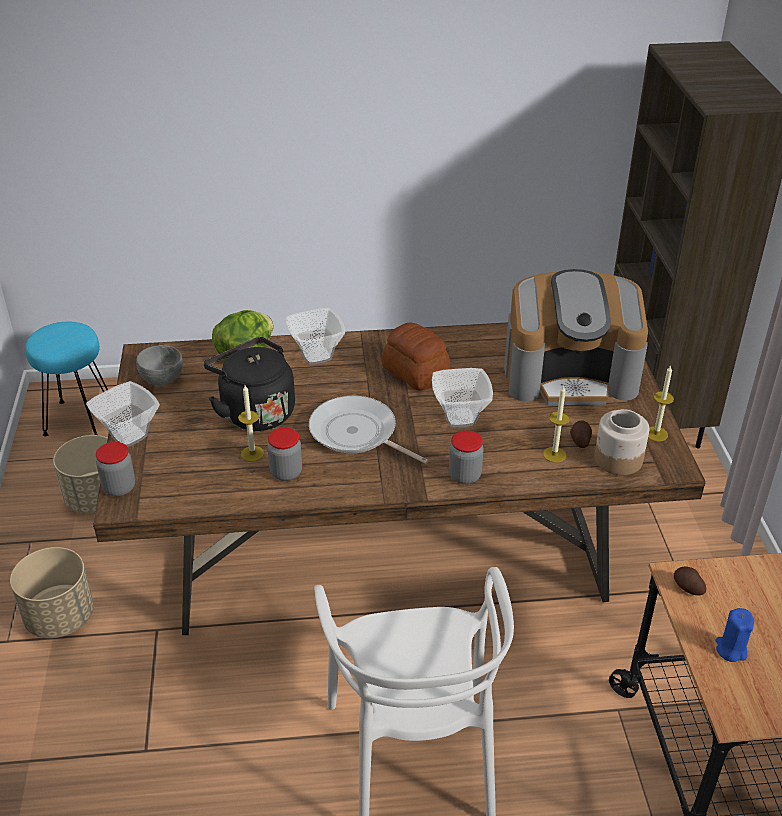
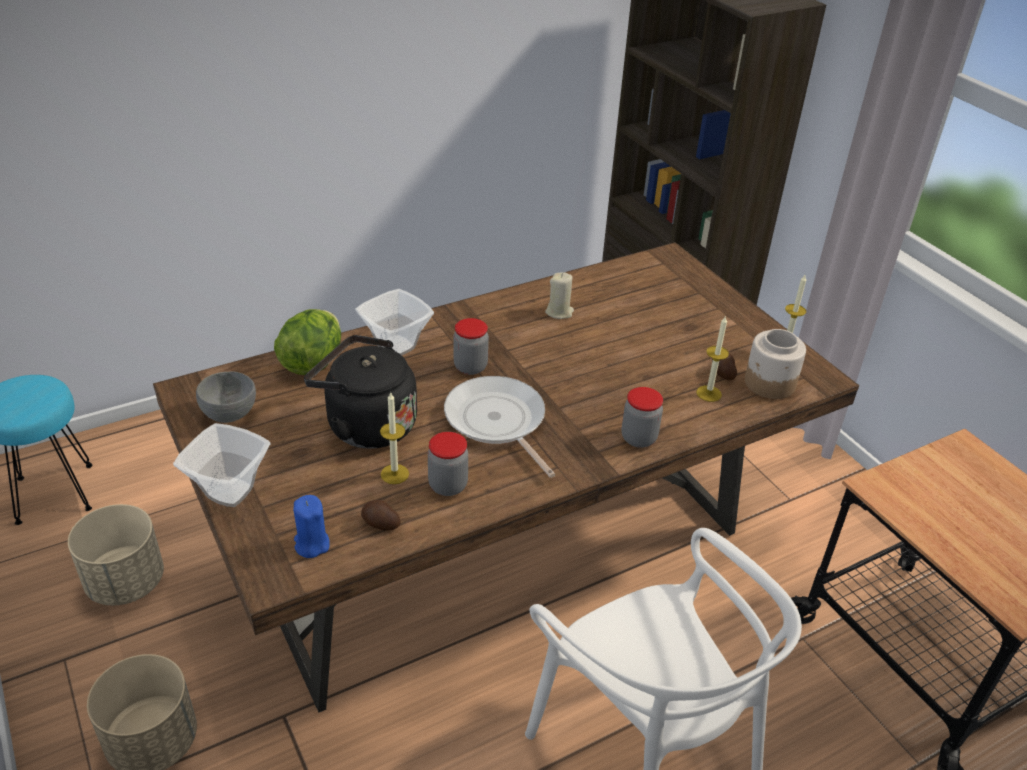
camera: 25 degrees left, 0 degrees up
(119, 487) = (257, 558): jar -> jar (470, 367)
(357, 434) = (497, 422): frying pan -> frying pan turned 45 degrees clockwise
(415, 373) = (514, 342): bread -> none
(459, 417) = (591, 378): bowl -> none
(471, 356) = (559, 312): none -> beige candle
(570, 374) = (667, 309): coffee machine -> none
(687, 588) = (892, 495): potato -> potato (380, 524)
(731, 649) = (969, 544): blue candle -> blue candle (311, 544)

